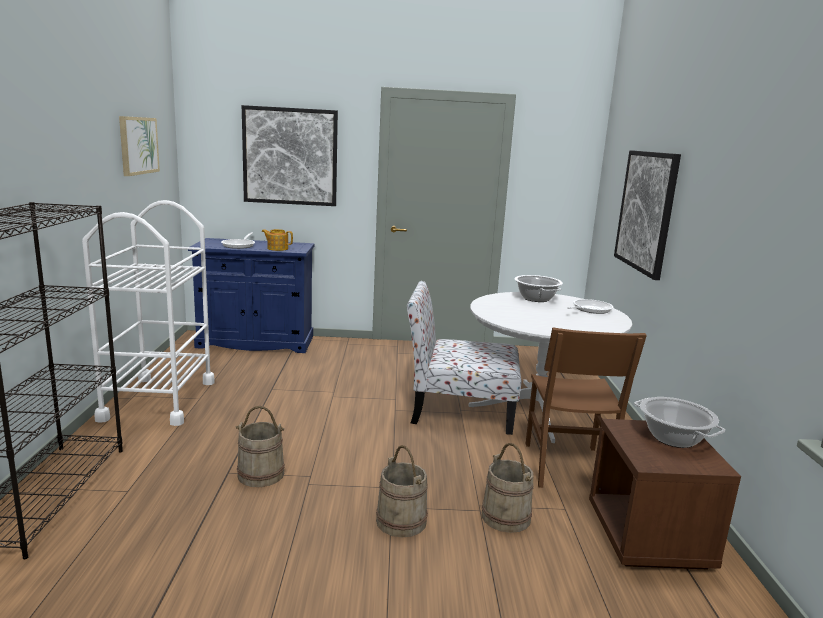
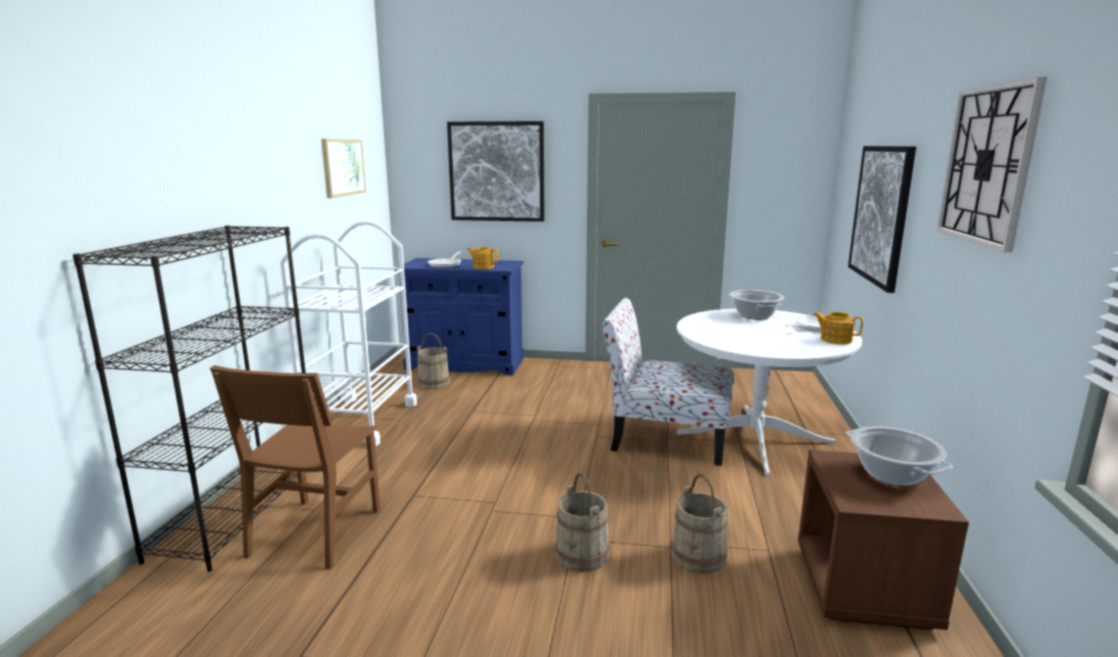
camera: 10 degrees right, 0 degrees up
(260, 474) = (445, 498): beige bucket -> beige bucket (433, 383)
(567, 466) = (779, 503): brown chair -> brown chair (315, 532)
(609, 320) = (835, 339): none -> teapot
(749, 175) = (987, 165): none -> wall clock

